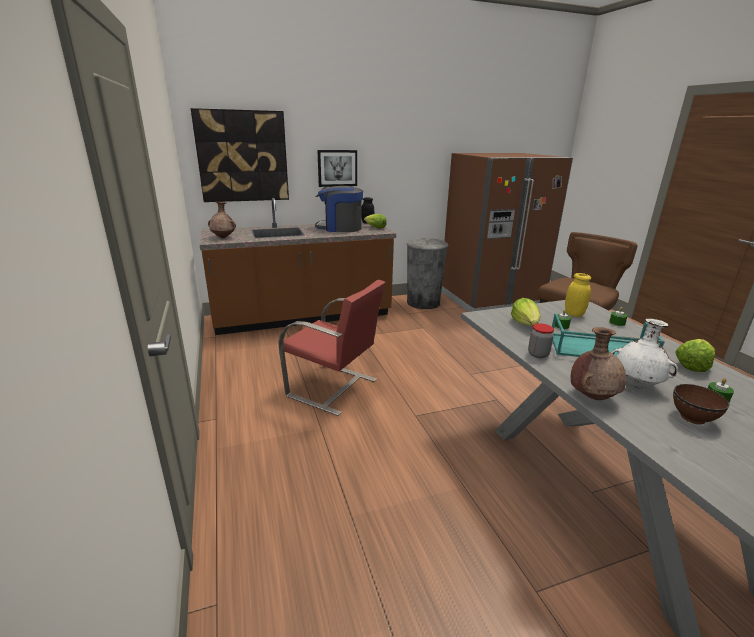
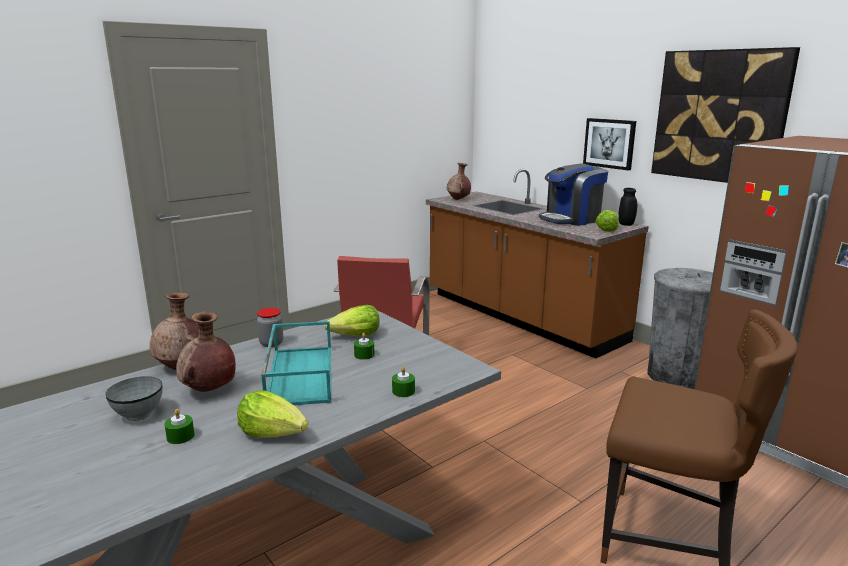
camera: 70 degrees right, 5 degrees down
(242, 156) = (518, 121): picture -> picture (719, 116)
(340, 228) = (571, 219): coffee machine -> coffee machine turned 105 degrees counterclockwise
(573, 314) = (415, 363): yellow jar -> none
(636, 385) = (209, 390): white vase -> brown vase
(692, 418) = (139, 414): brown bowl -> grey bowl

